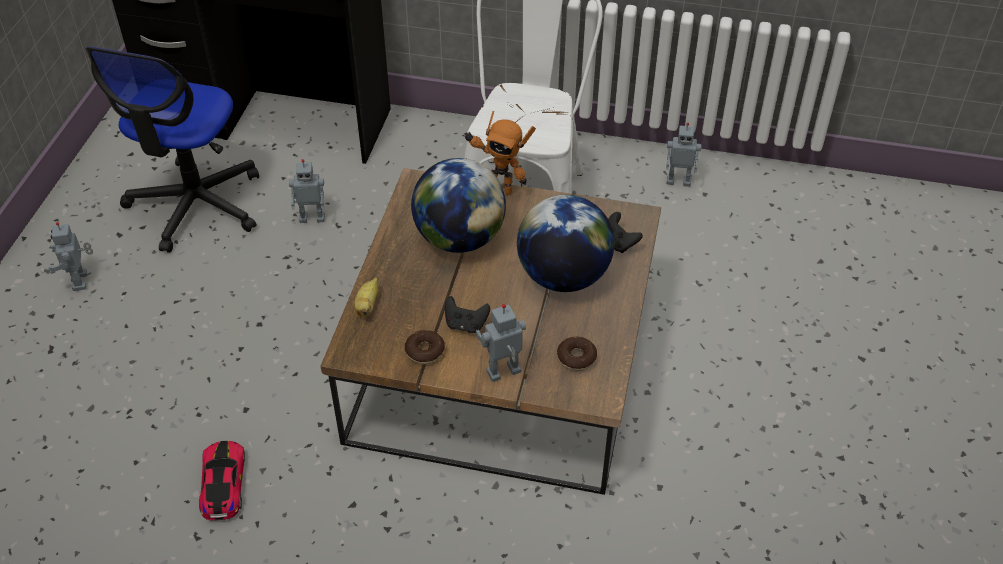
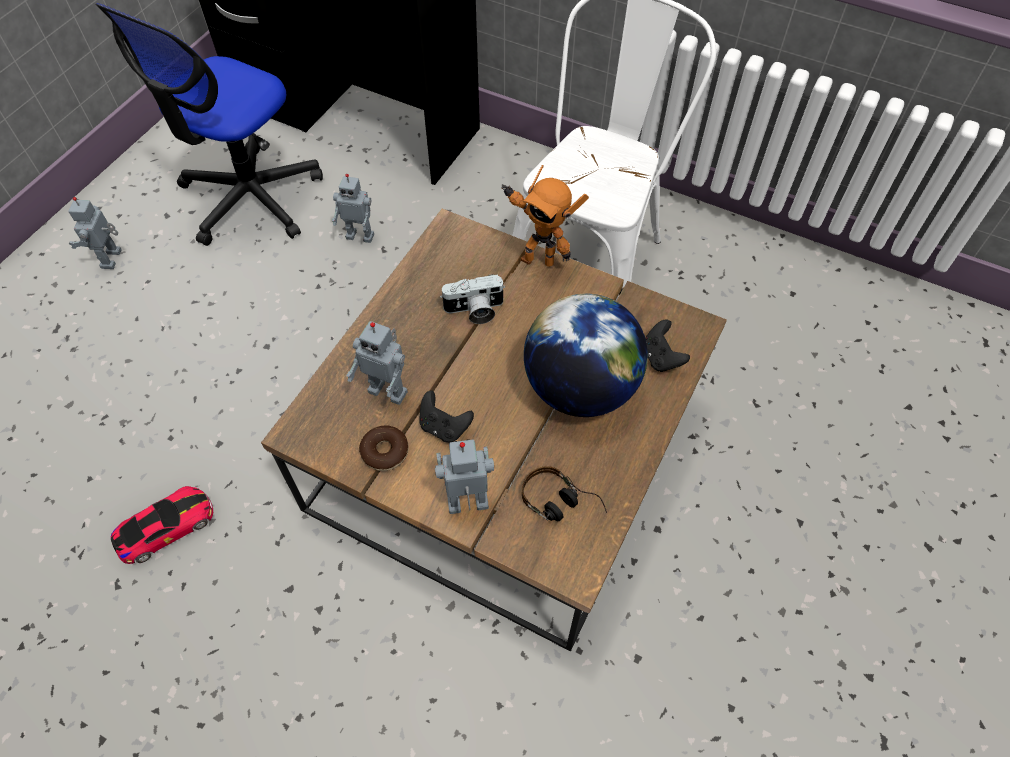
camera: 15 degrees right, 10 degrees up
(223, 484) = (166, 527): toy car -> toy car turned 45 degrees clockwise
(367, 305) = (341, 375): banana -> none
(459, 238) = (474, 311): globe -> camera
(576, 358) = (562, 505): donut -> headphones
(678, 181) = (767, 271): toy robot -> toy robot (389, 390)

